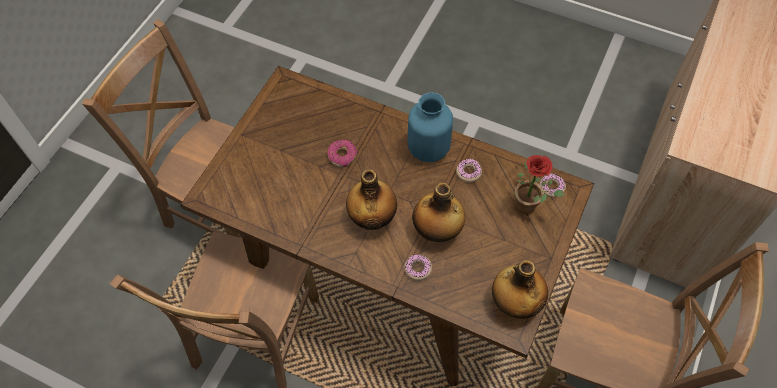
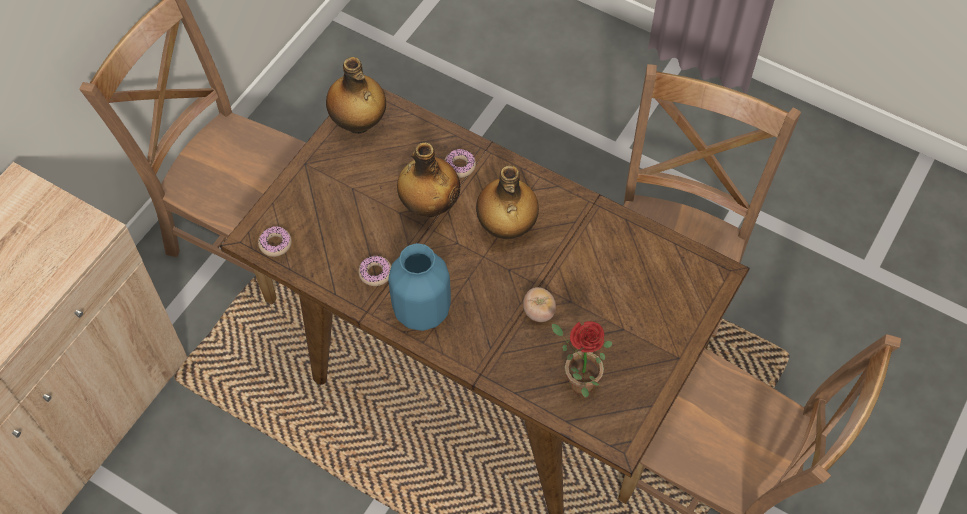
camera: 175 degrees left, 0 degrees up
(342, 156) = (538, 312): donut -> tomato
(529, 206) = (310, 223): potted plant -> potted plant (576, 380)

